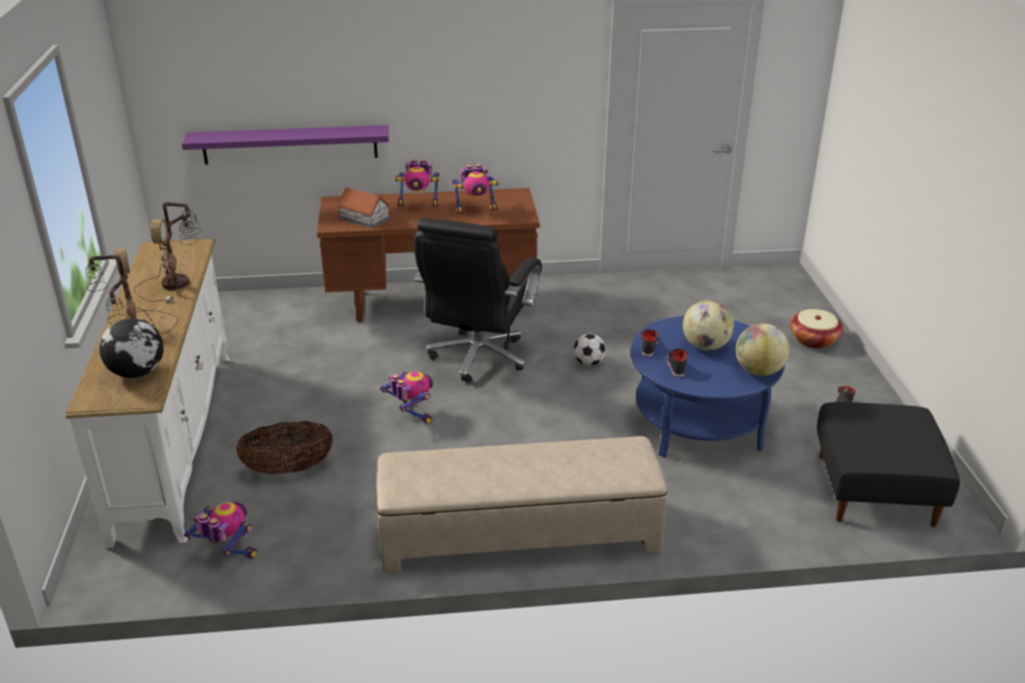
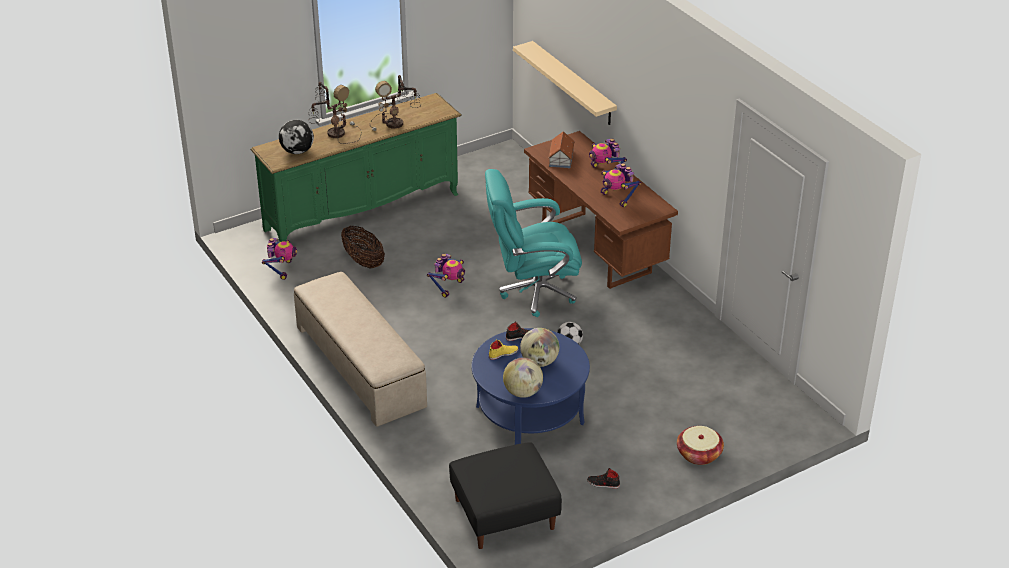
camera: 65 degrees right, 5 degrees up
(177, 440) = (363, 212): white dresser -> green dresser
(290, 144) = (573, 83): purple shelf -> beige shelf
(477, 360) = (533, 294): black office chair -> turquoise office chair
(675, 365) = (503, 353): black shoe -> yellow shoe

